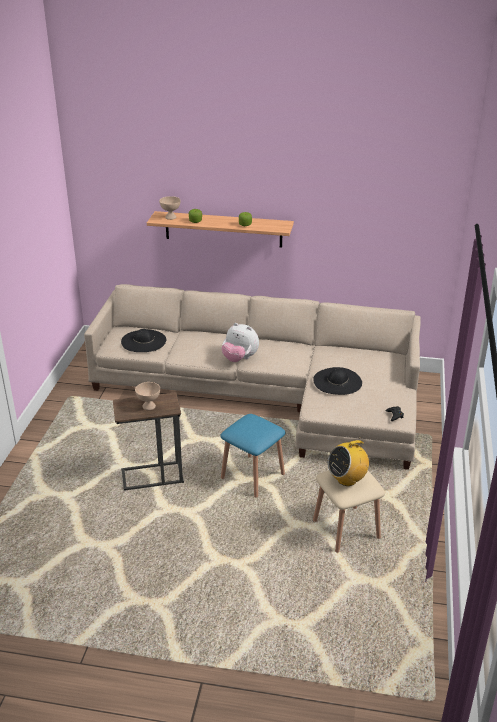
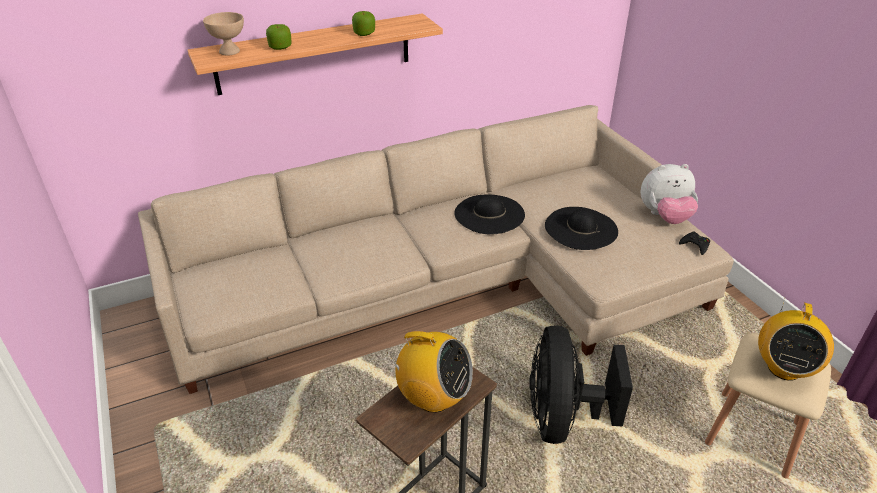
camera: 35 degrees left, 5 degrees up
(143, 341) = (251, 278): black hat -> black hat (489, 214)
(149, 406) = (433, 398): beige bowl -> radio
(239, 359) = (421, 248): plush toy -> plush toy (664, 217)
(252, 476) = (563, 418): blue stool -> black fan

